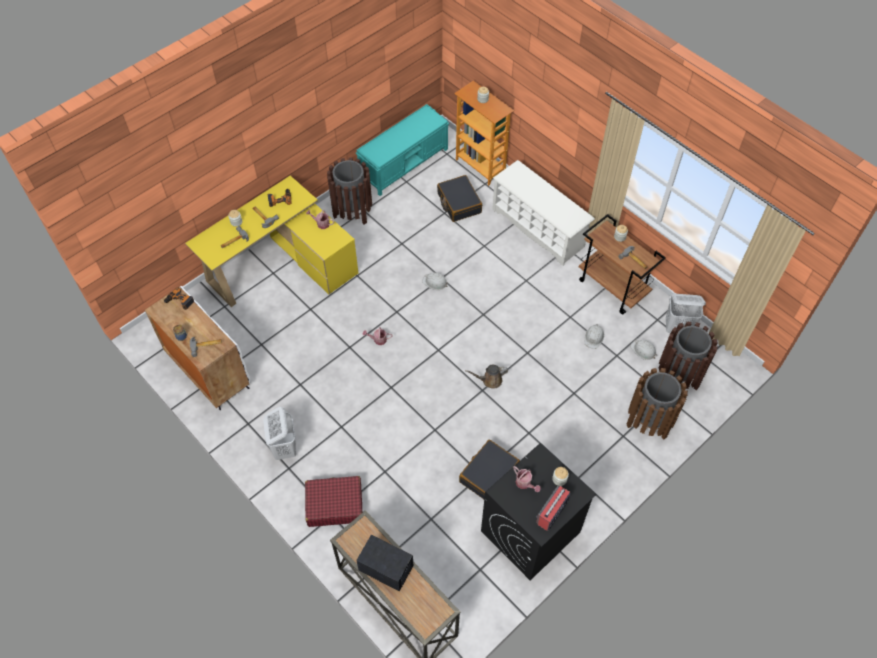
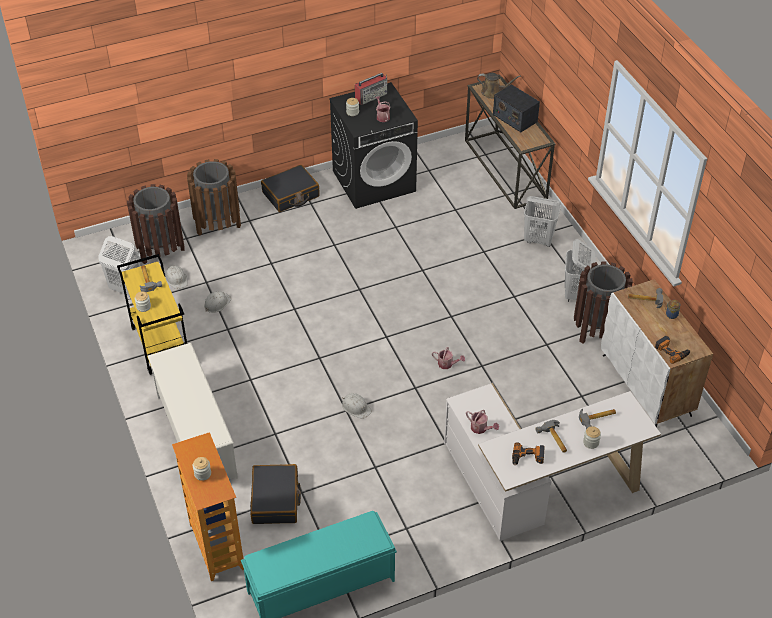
camera: 160 degrees left, 10 degrees down
(282, 264) = (536, 483): yellow desk -> white desk
(334, 505) = (539, 240): red suitcase -> white laundry basket
(352, 212) = (422, 530): brown trash can -> brown trash can (597, 329)
(488, 474) = (389, 225): black suitcase -> black suitcase (291, 195)
(490, 380) = (347, 295): brown watering can -> brown watering can (493, 92)
(613, 287) = (160, 344): brown cart -> yellow cart

